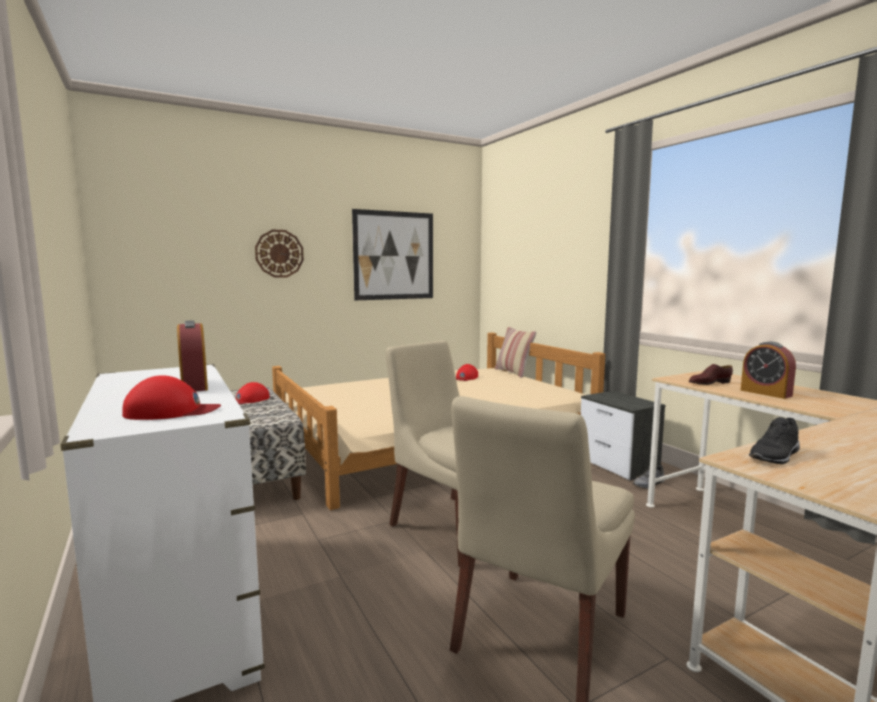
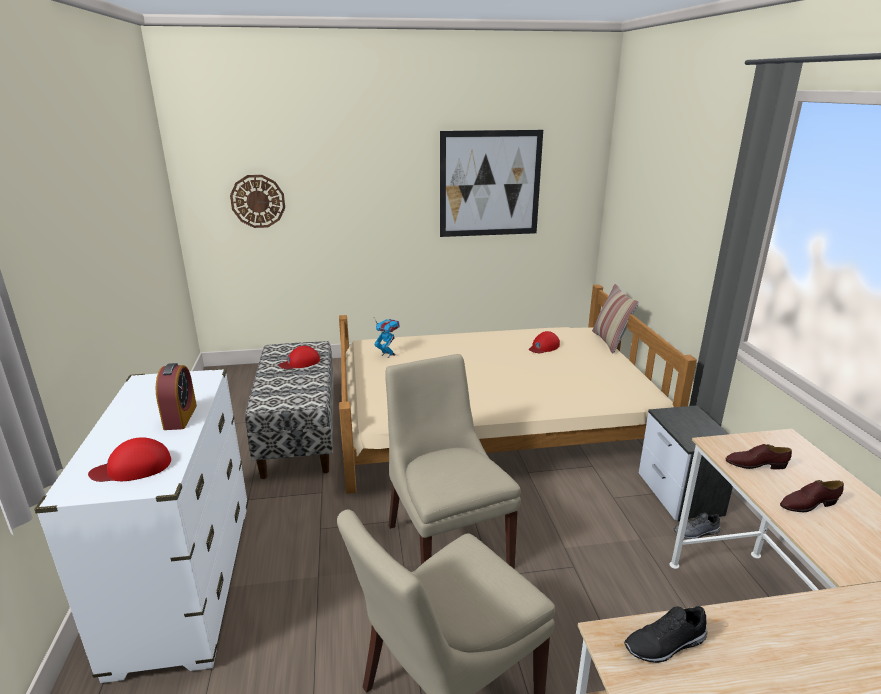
camera: 20 degrees right, 15 degrees up
(171, 411) = (133, 467): red cap -> red cap turned 150 degrees clockwise
(279, 253) = (356, 187): wall clock -> wall clock (258, 201)
(331, 392) = (388, 355): none -> toy robot
(765, 393) = (808, 504): alarm clock -> brown shoe

